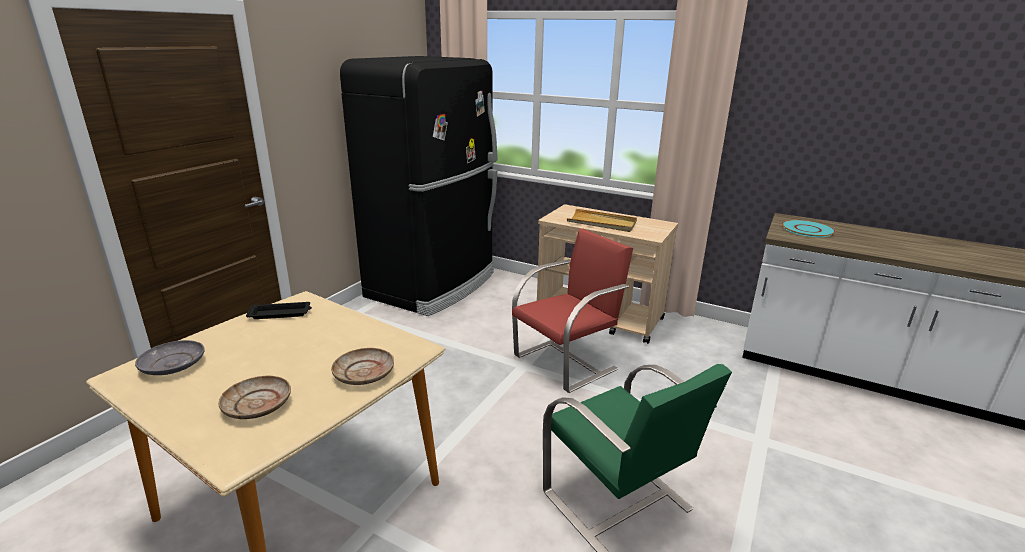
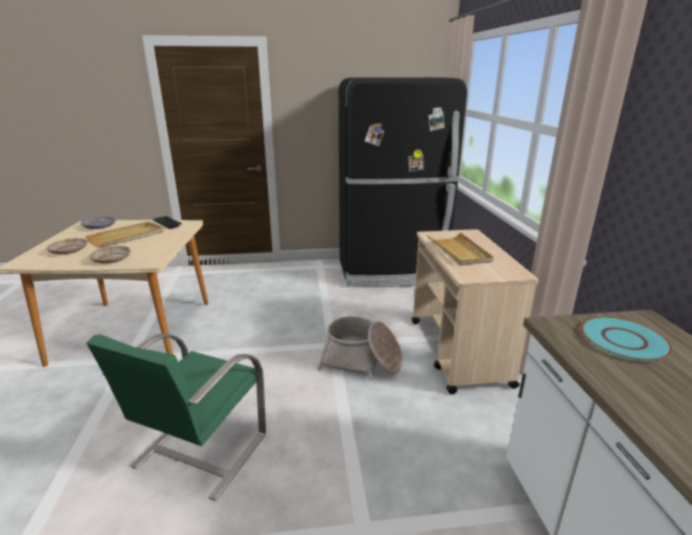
camera: 55 degrees right, 0 degrees up
(280, 350) = (127, 237): none -> beige tray
(567, 362) = (361, 361): red chair -> basket

